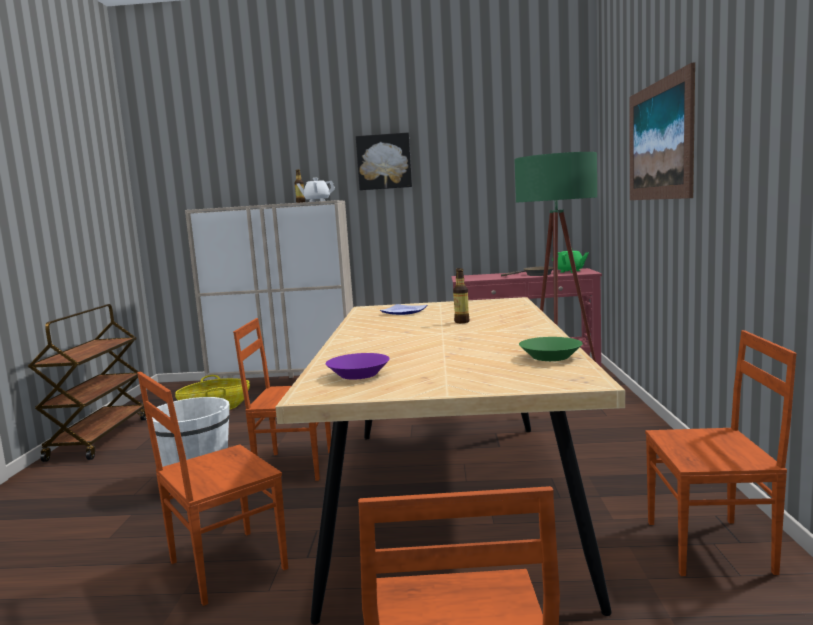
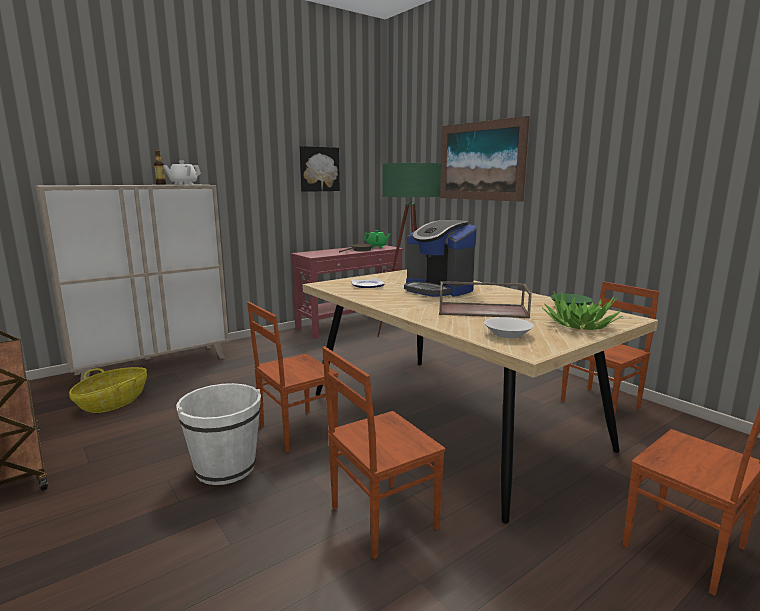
camera: 40 degrees left, 5 degrees up
(225, 565) = (381, 517): brown chair -> brown chair turned 45 degrees clockwise
(359, 375) = (508, 334): purple bowl -> white bowl
(384, 162) = (233, 150): picture -> picture (319, 169)
(427, 348) = (483, 310): none -> brown tray
(462, 322) = (438, 289): bottle -> coffee machine
(477, 378) = (580, 325): none -> potted plant

